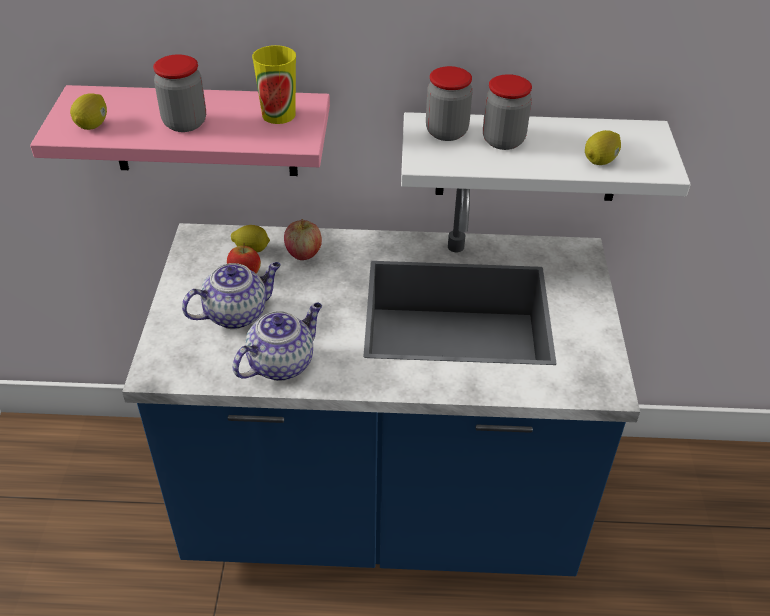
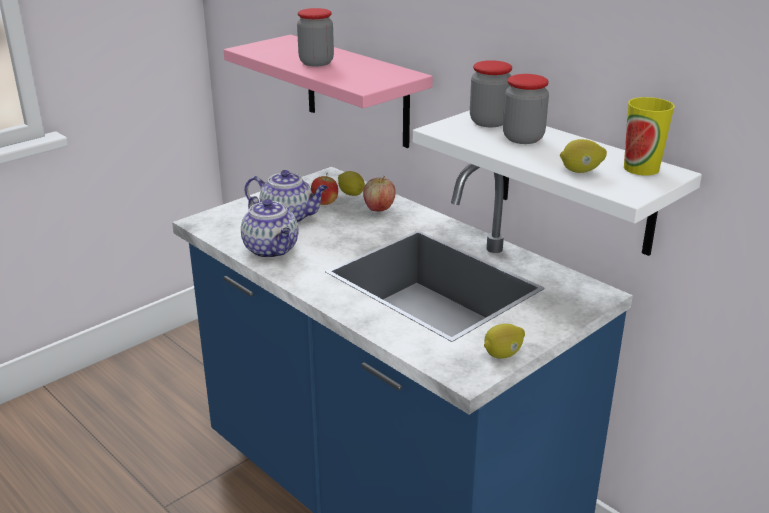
camera: 45 degrees right, 15 degrees down
(93, 125) = (268, 50): lemon -> lemon (503, 354)
(278, 115) = (377, 74): cup -> cup (641, 168)
(282, 363) = (272, 250): teapot -> teapot turned 60 degrees clockwise

